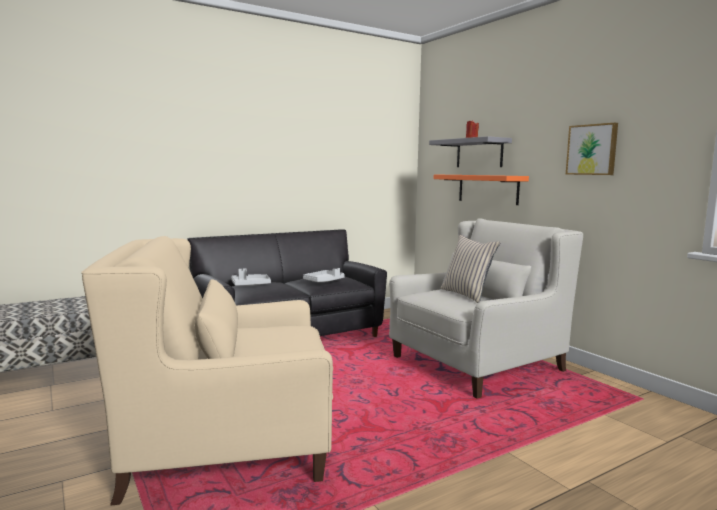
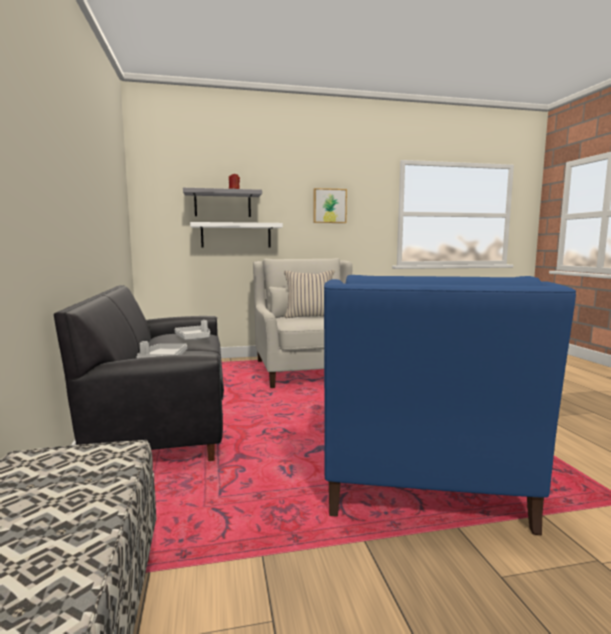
camera: 70 degrees left, 0 degrees up
(226, 442) = (419, 471): beige armchair -> blue armchair
(488, 189) = (236, 235): orange shelf -> white shelf

